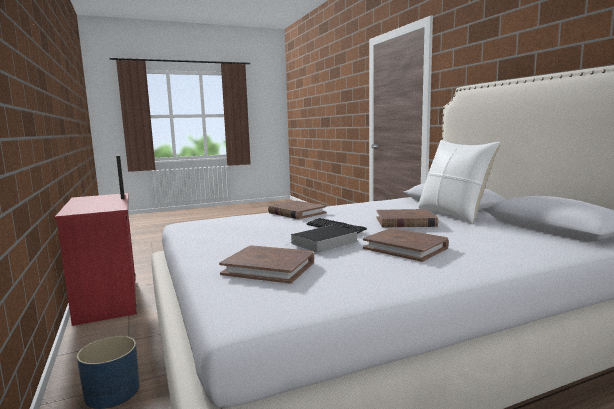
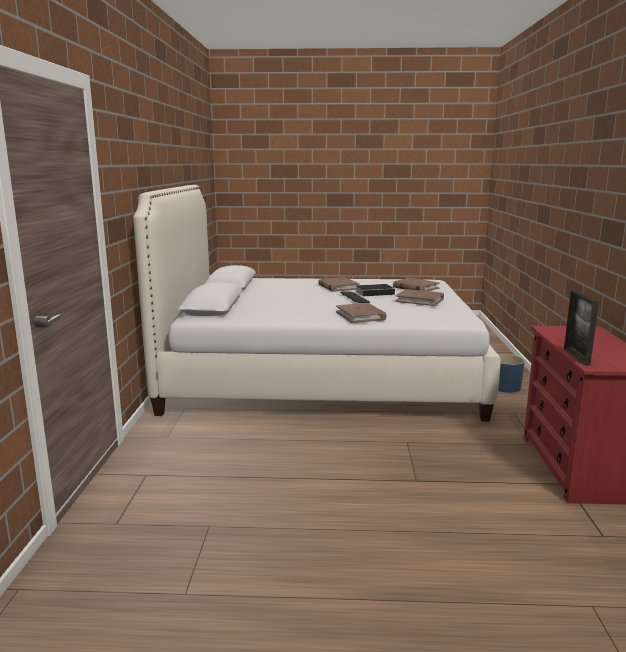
camera: 155 degrees left, 5 degrees up
(405, 222) = (300, 297): brown book -> brown book (419, 300)
(452, 214) = (249, 298): white pillow -> none

